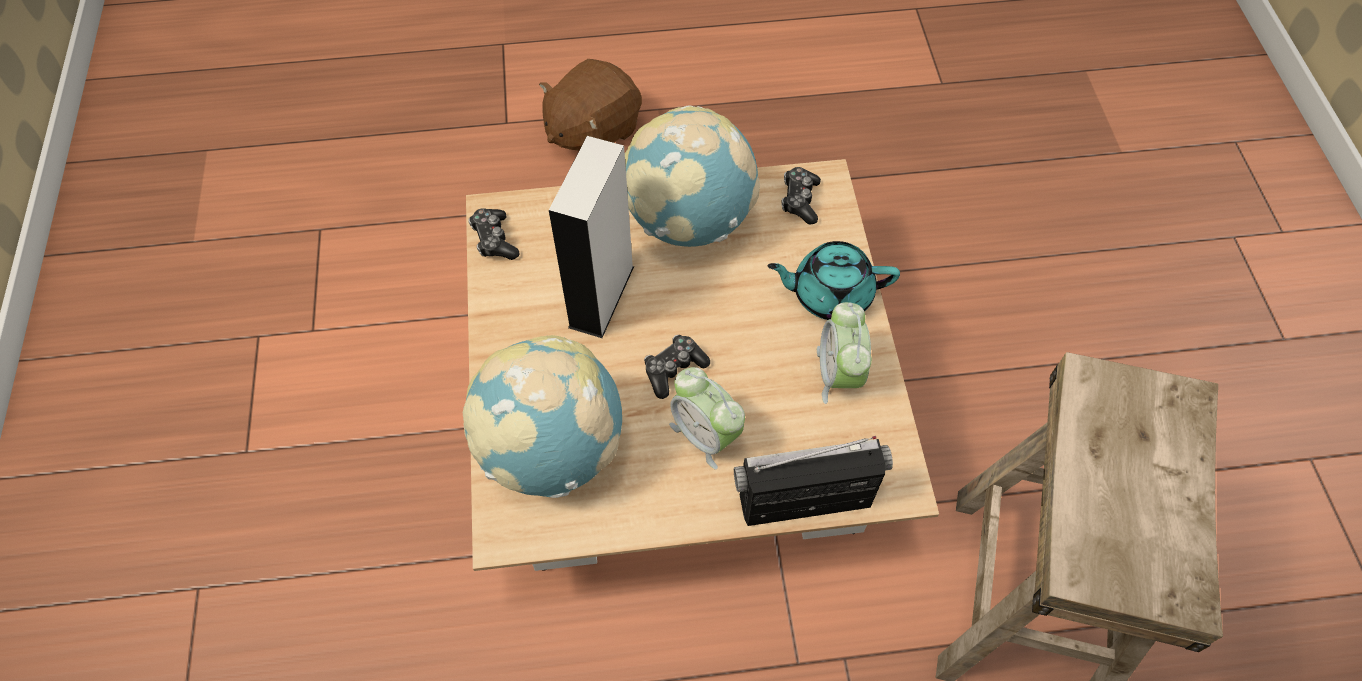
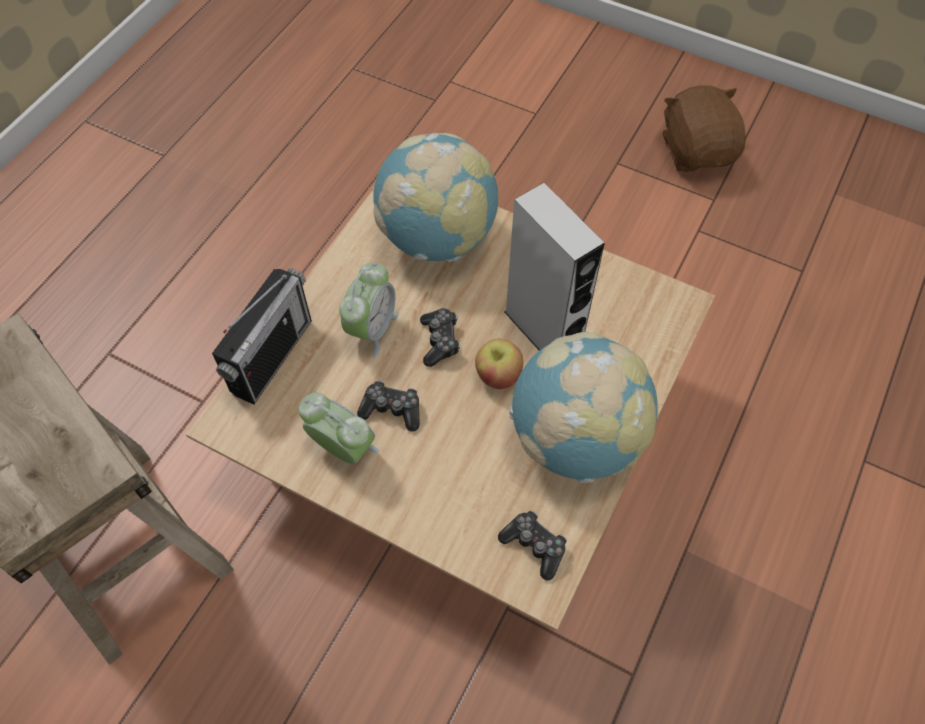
camera: 125 degrees right, 0 degrees up
(494, 240) = (651, 291): game controller -> game controller (392, 409)
(592, 131) = (812, 529): brown plush toy -> brown plush toy (697, 151)
(674, 304) = (498, 375): none -> apple
(705, 435) = (372, 329): alarm clock -> alarm clock turned 120 degrees clockwise
(830, 293) = (418, 497): turquoise teapot -> none

